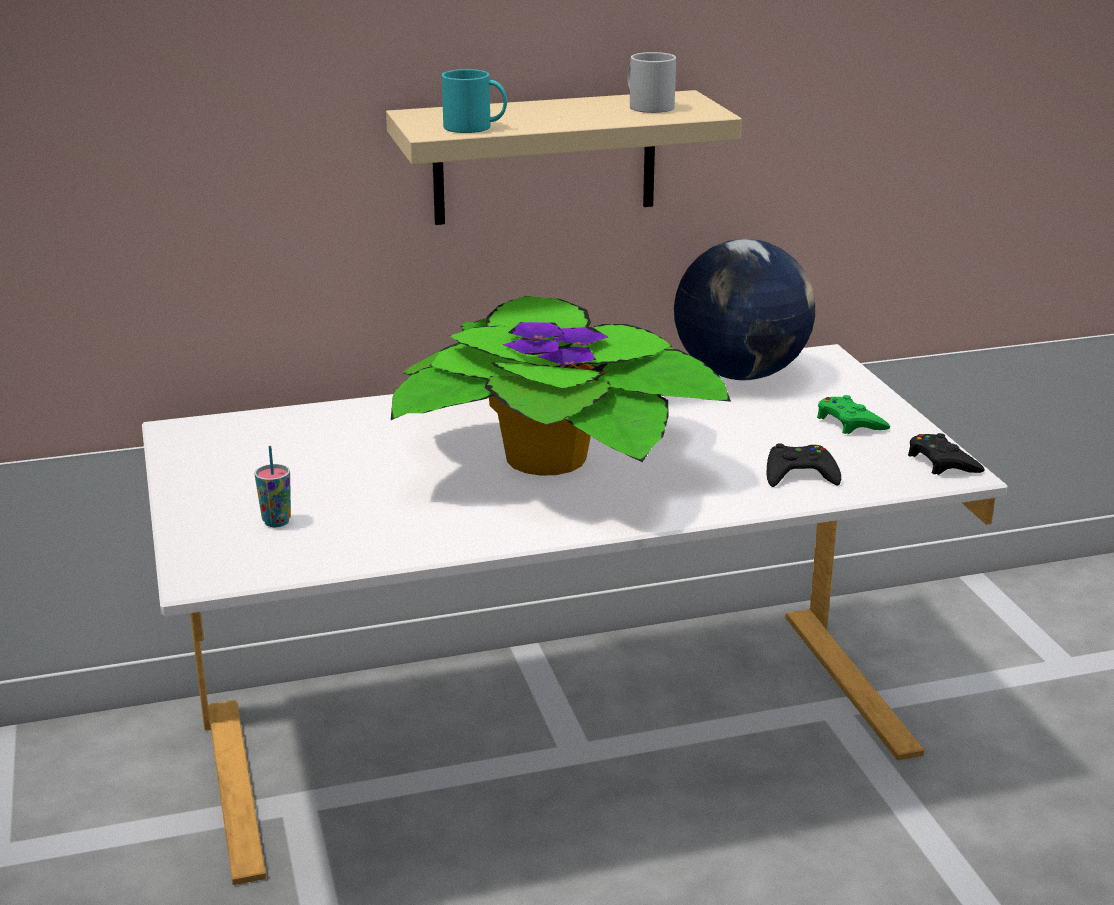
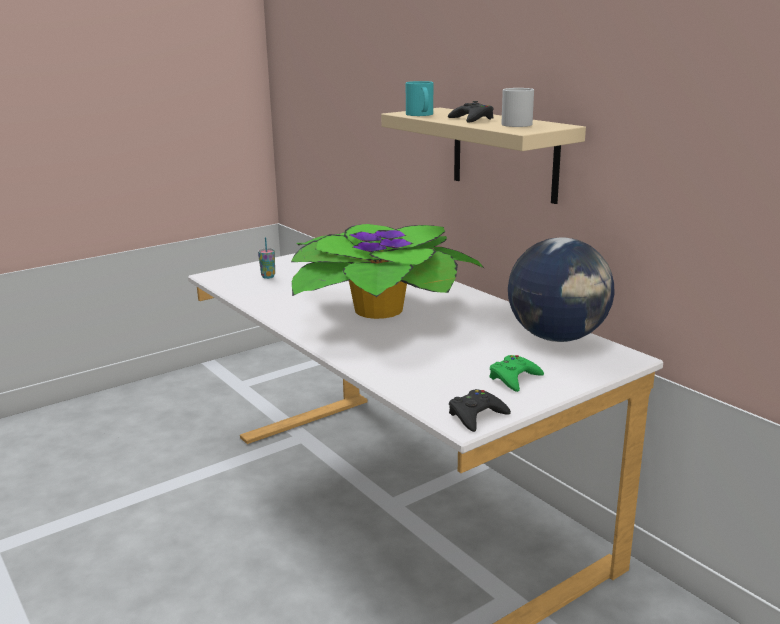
camera: 70 degrees right, 5 degrees down
(799, 474) = (412, 372): black game controller -> black game controller (472, 119)

